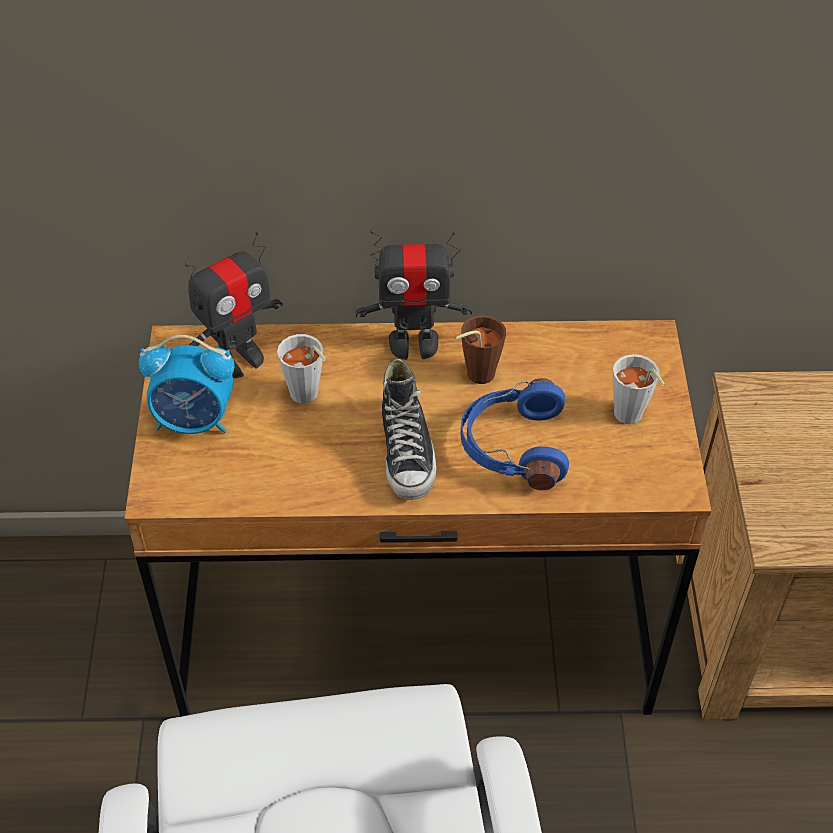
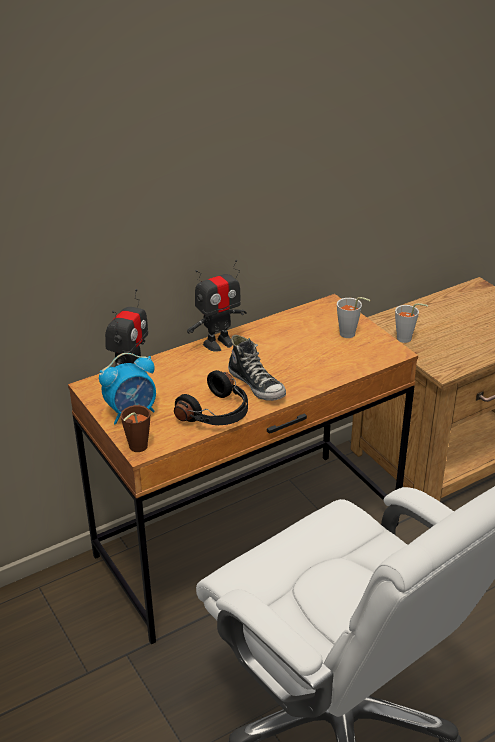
camera: 30 degrees left, 15 degrees down
(307, 397) = (184, 382): grey cup -> grey cup (407, 339)
(309, 478) = (217, 413): none -> black headphones
(475, 376) = (261, 345): brown cup -> brown cup (135, 448)
(513, 446) = (306, 365): blue headphones -> none

